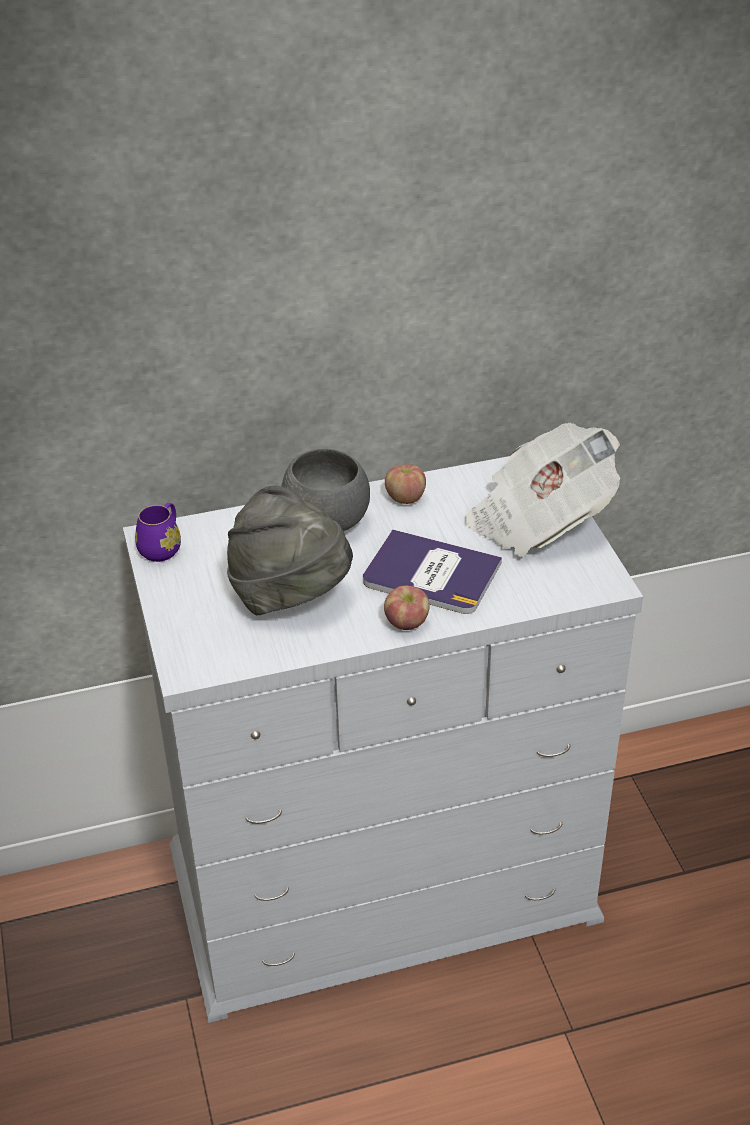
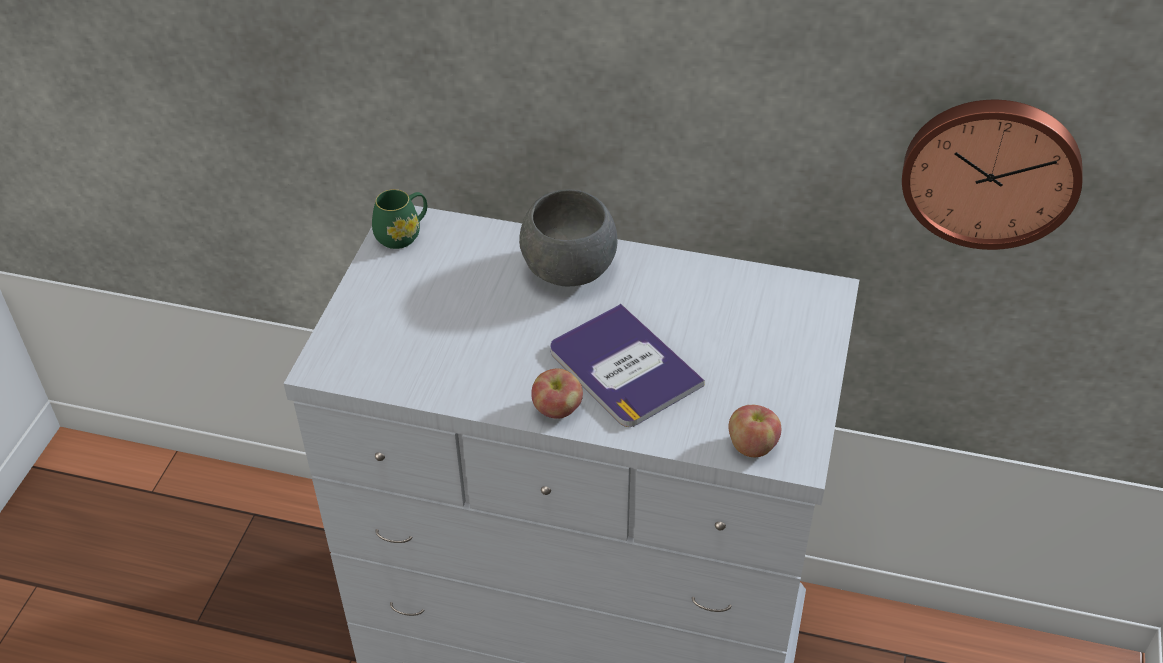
camera: 30 degrees right, 5 degrees up
(162, 547) = (403, 234): purple mug -> green mug
(290, 596) = (473, 333): grey hat -> none
(405, 498) = (665, 275): apple -> apple (752, 445)
(539, 519) = (783, 354): newspaper -> none
(630, 323) = (991, 170): none -> wall clock

